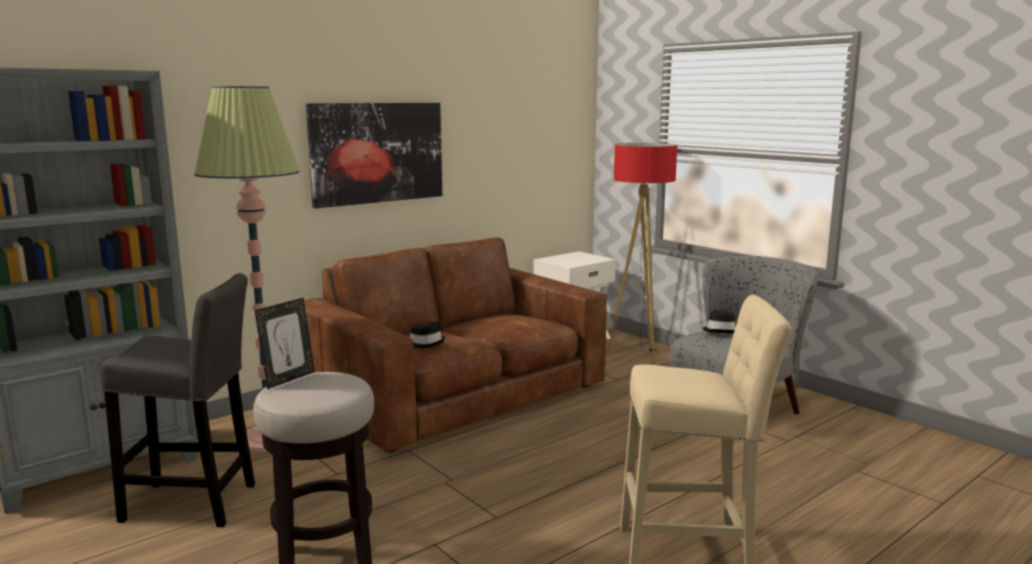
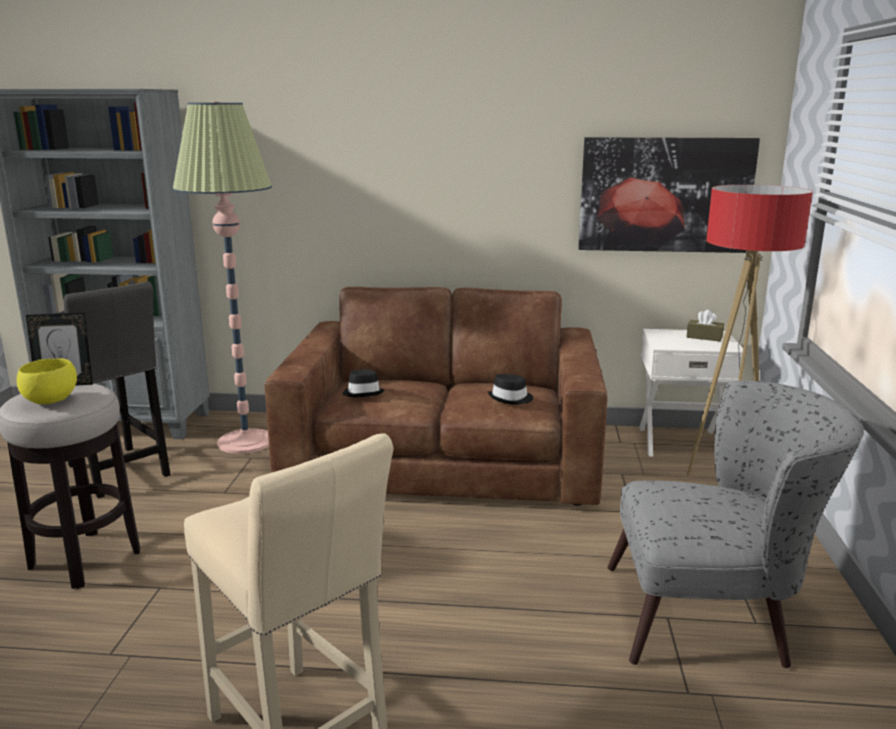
camera: 45 degrees right, 5 degrees up
(322, 389) = (50, 401): none -> yellow bowl
(377, 152) = (422, 175): picture -> picture (665, 195)
(577, 256) = (704, 337): none -> brown tissue box
(720, 330) = (683, 490): black hat -> black hat (511, 398)

